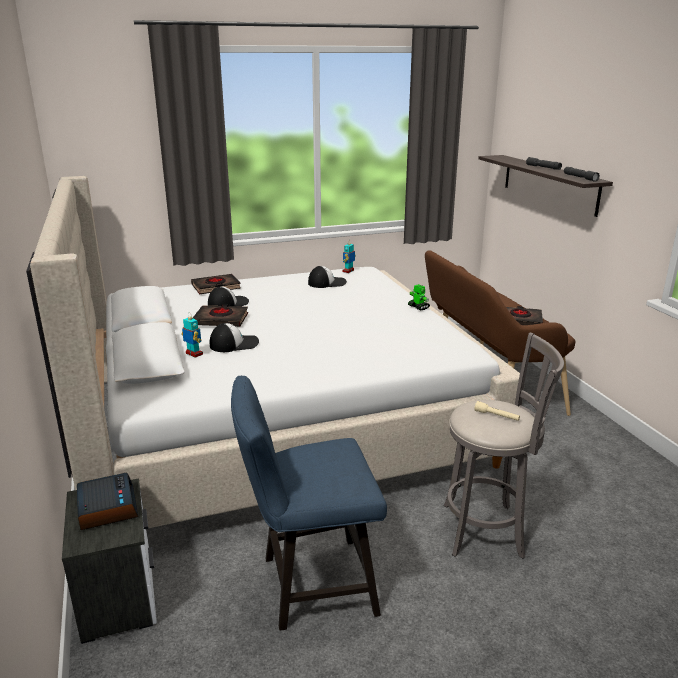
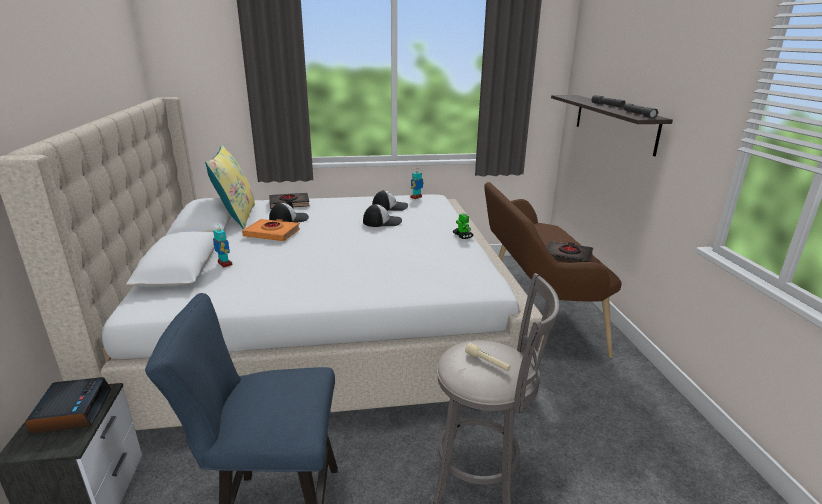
camera: 10 degrees right, 0 degrees up
(167, 305) = (236, 216): none -> yellow pillow
(221, 320) = (272, 233): black book -> orange book
(234, 344) = (267, 257): cap -> cap (382, 221)

